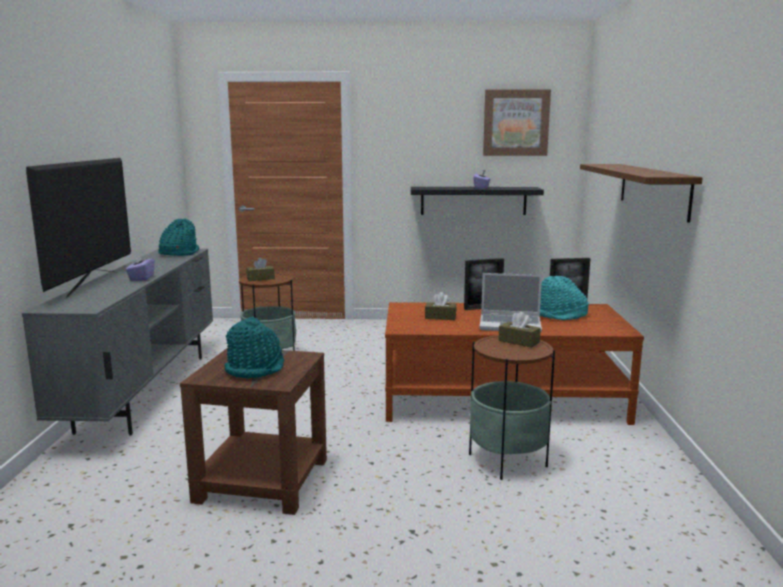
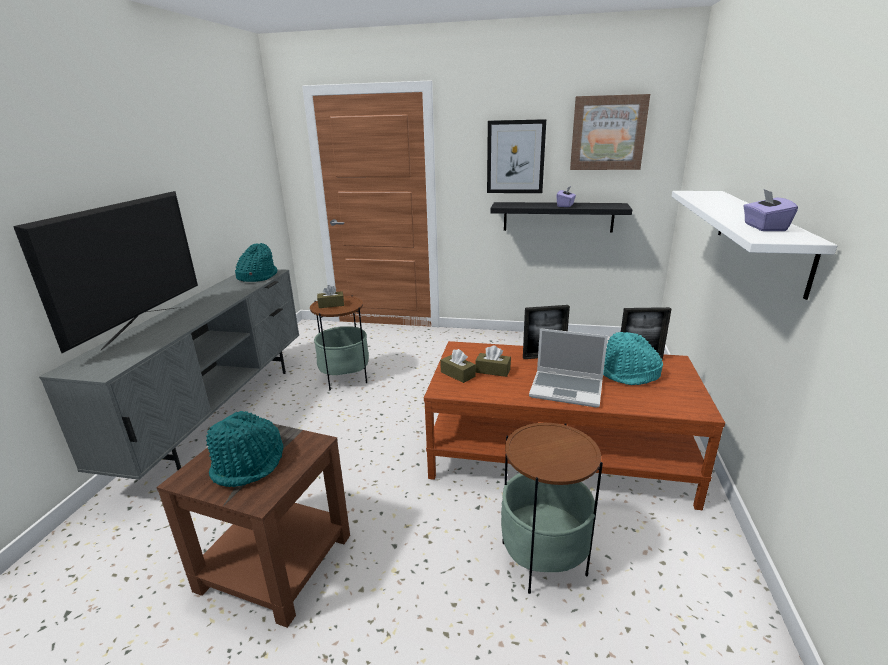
camera: 10 degrees right, 10 degrees up
(141, 278) = (194, 318): purple tissue box -> purple tissue box (764, 227)
(431, 143) = (515, 157): none -> picture
(519, 341) = (562, 439): brown tissue box -> brown tissue box (457, 374)
(653, 189) = (760, 236): brown shelf -> white shelf

